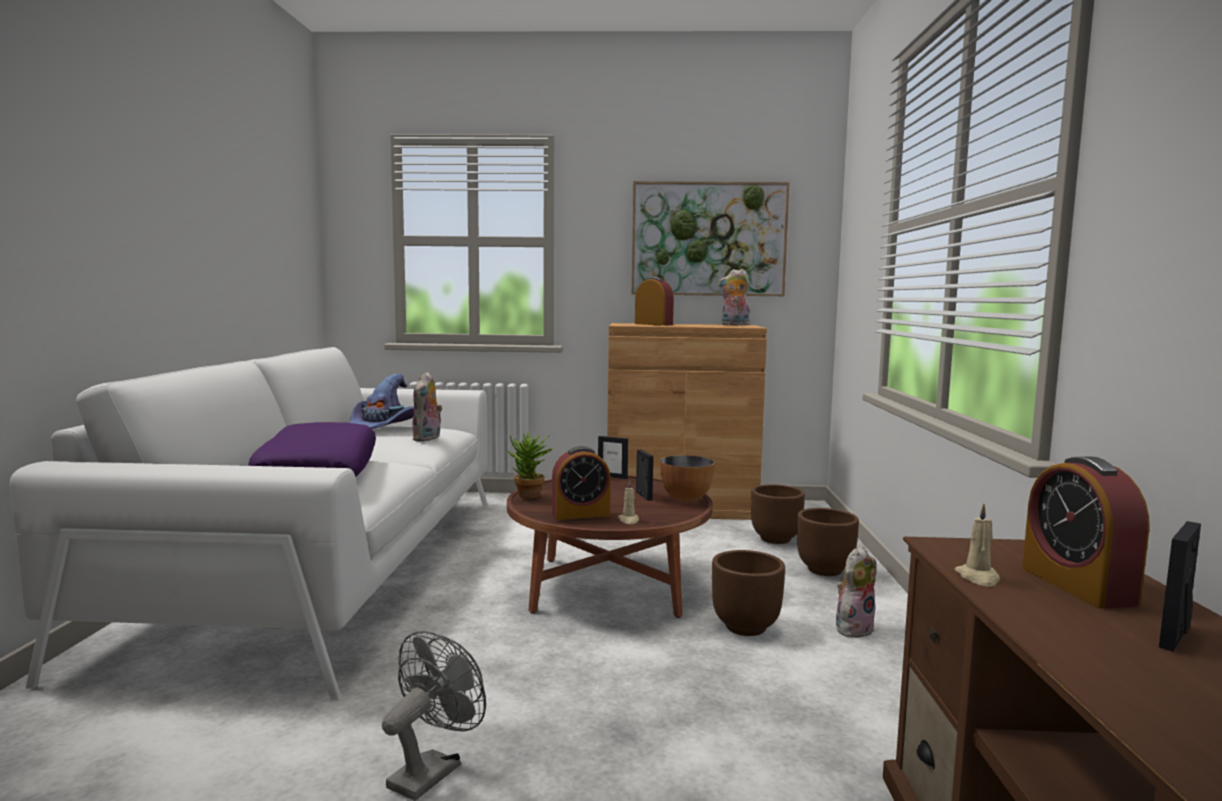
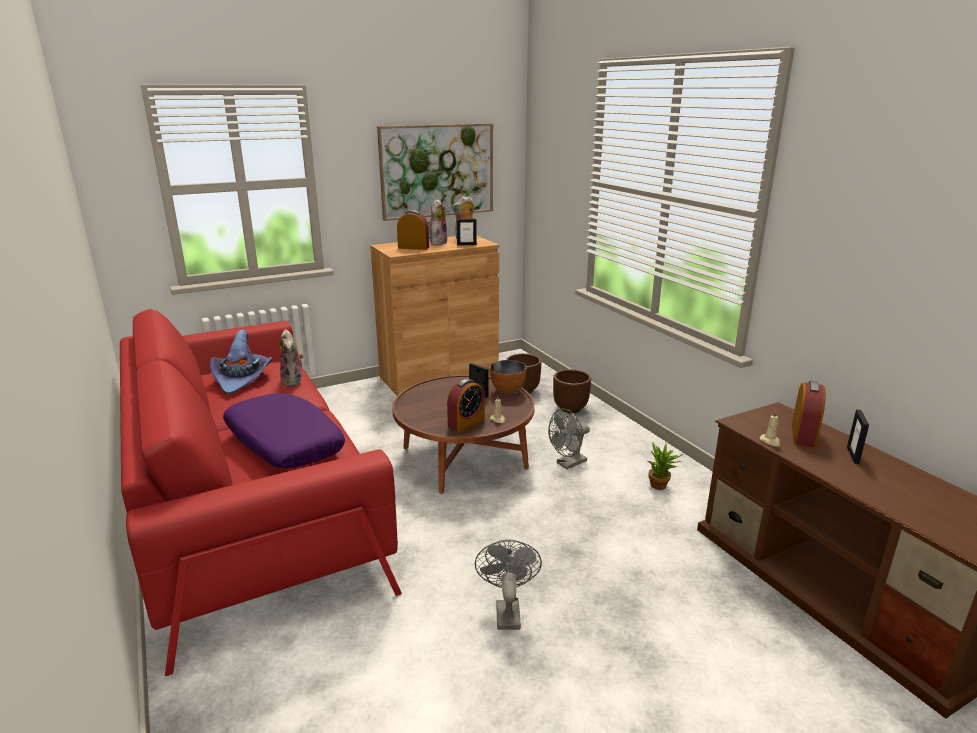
camera: 30 degrees left, 15 degrees up
(329, 567) = (250, 501): white sofa -> red sofa
(529, 496) = (412, 415): potted plant -> potted plant (661, 487)
(612, 477) = (438, 380): picture frame -> picture frame (466, 245)
(746, 628) = (568, 464): brown planter -> grey fan
(853, 628) = (618, 447): plush toy -> plush toy (437, 242)
(1077, 586) = (803, 435): alarm clock -> alarm clock turned 120 degrees counterclockwise

